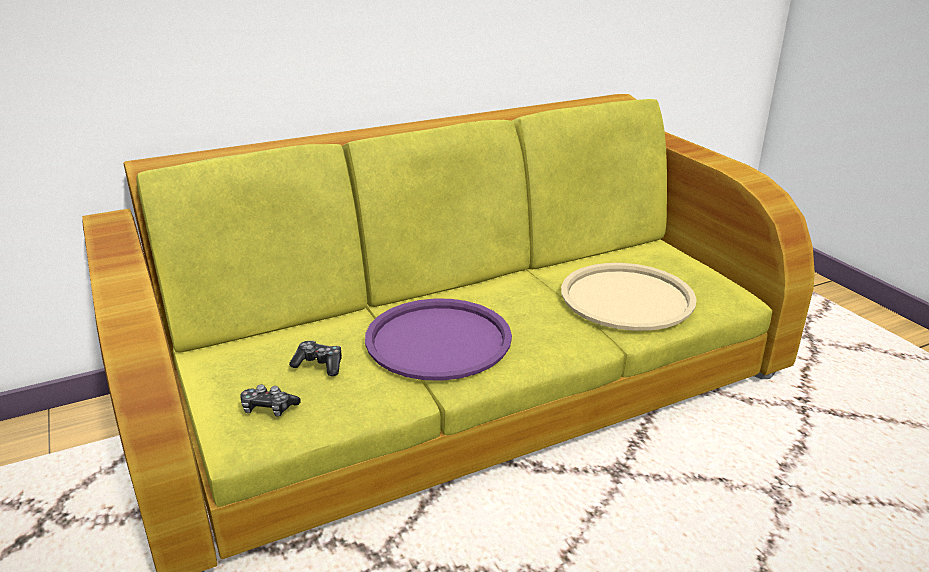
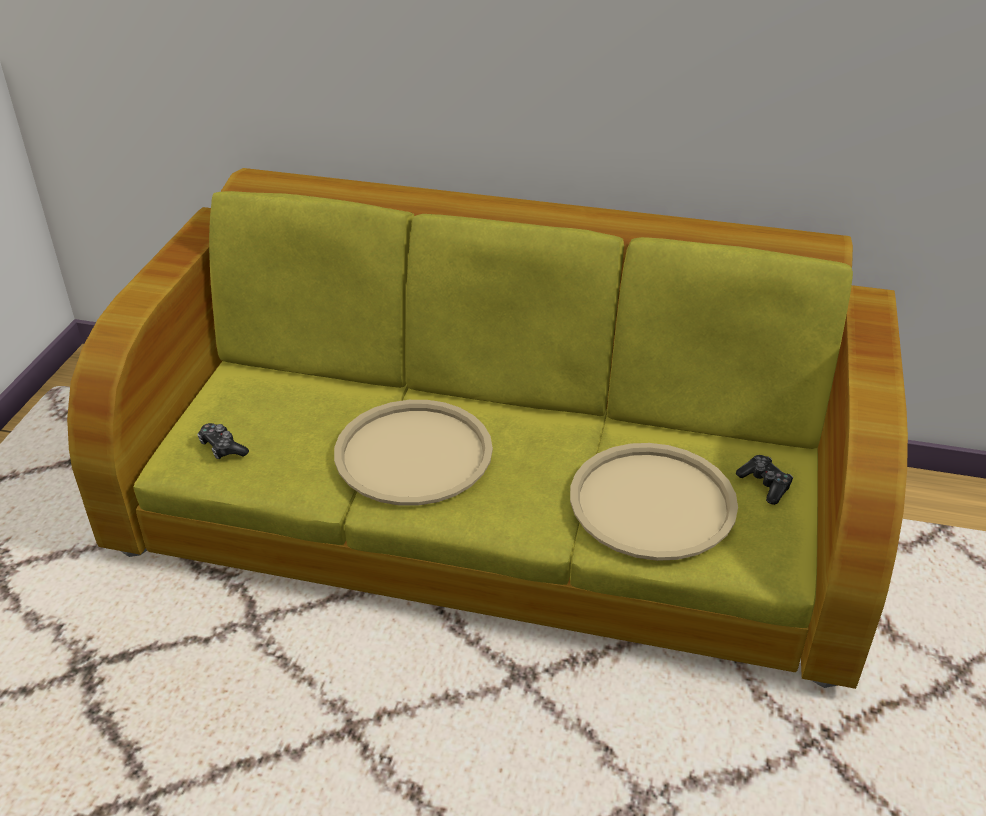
camera: 40 degrees right, 10 degrees up
(319, 364) = (300, 427): game controller -> game controller (765, 485)
(438, 340) = (414, 453): purple tray -> beige tray

